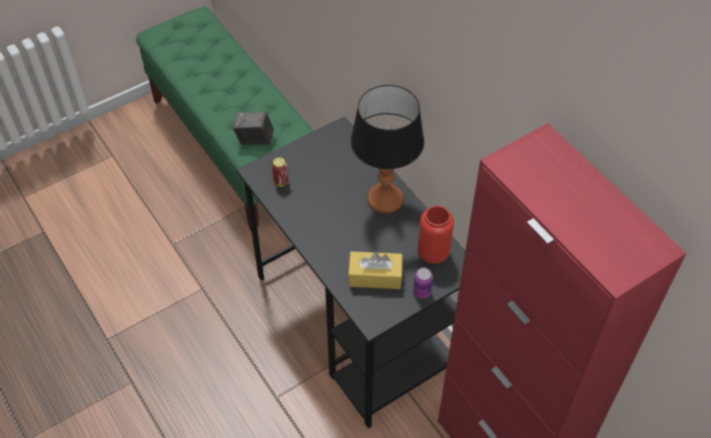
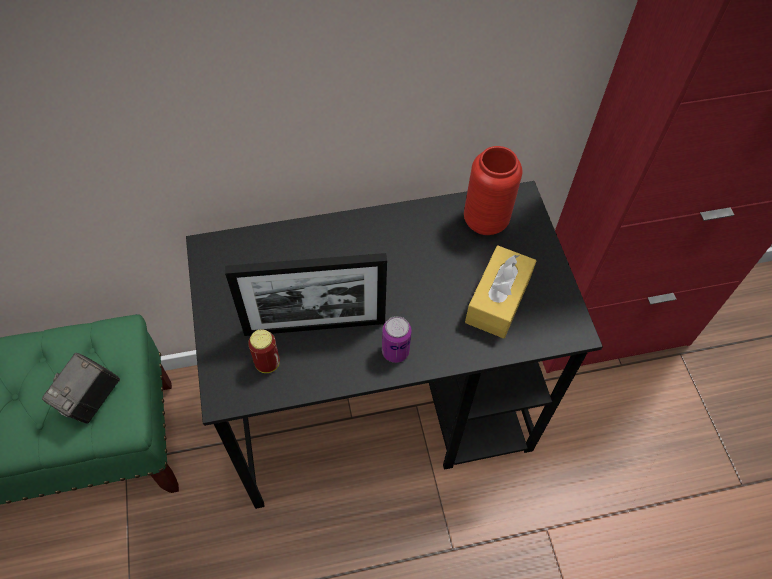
camera: 70 degrees left, 5 degrees up
(313, 194) = (315, 326): none -> picture frame
(384, 199) = (369, 242): table lamp -> none
(422, 292) = (543, 256): can -> can (395, 351)

